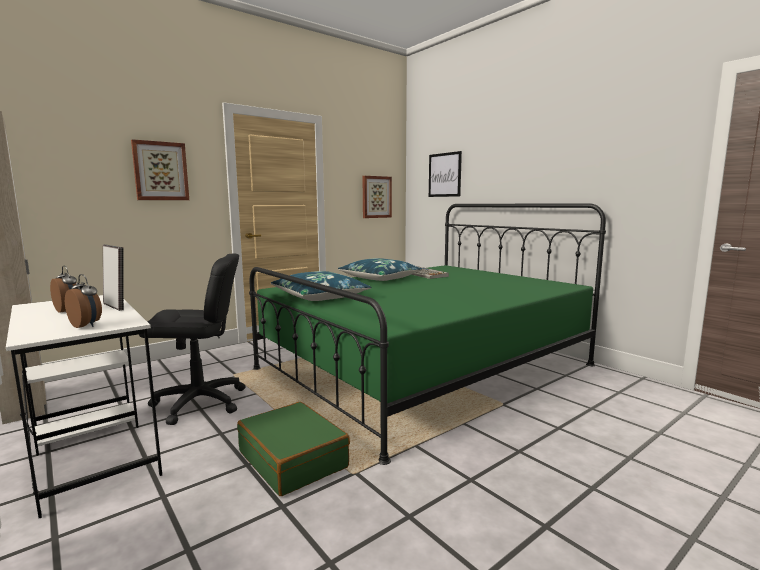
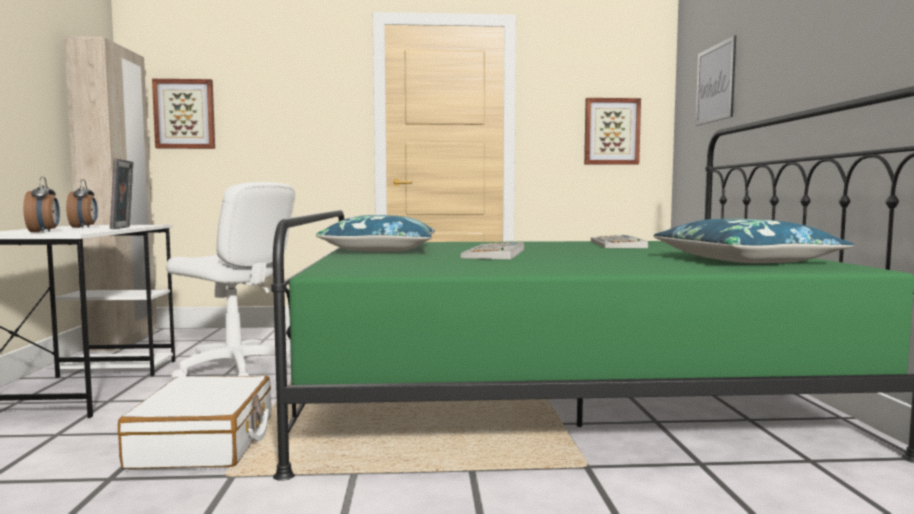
camera: 35 degrees right, 5 degrees down
(160, 171) = (293, 101): picture -> picture (185, 114)
(199, 403) = (234, 369): black office chair -> white office chair
(293, 459) = (205, 441): green suitcase -> white suitcase
(380, 278) = (531, 244): blue pillow -> blue pillow (744, 260)
(399, 292) = (495, 253): none -> keyboard

